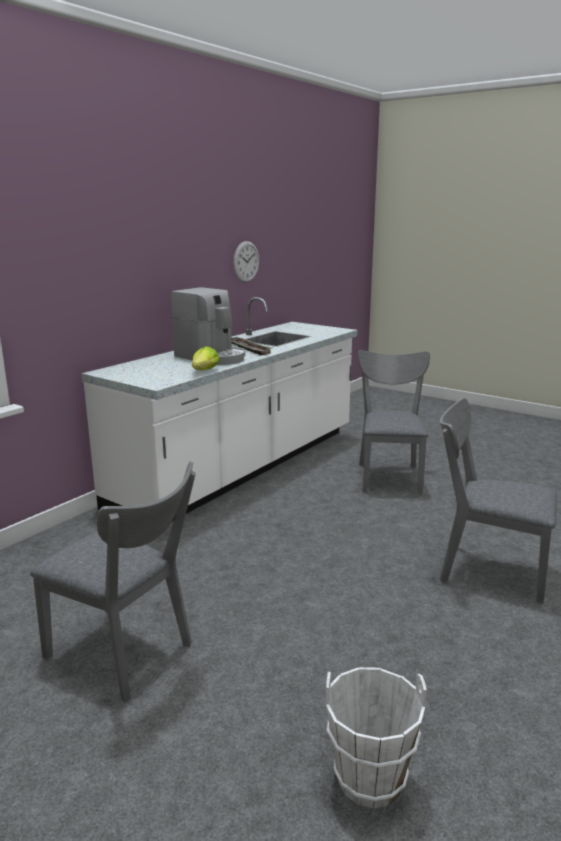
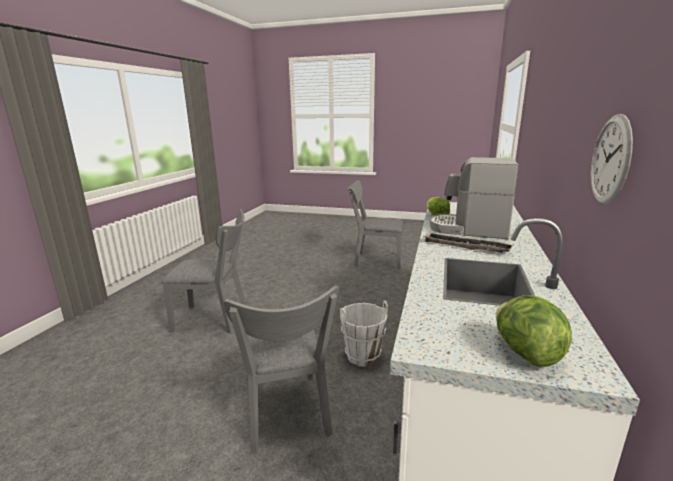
camera: 160 degrees right, 0 degrees up
(307, 326) = (525, 352): none -> lettuce
(370, 780) = (277, 253): white bucket -> white bucket (362, 356)

